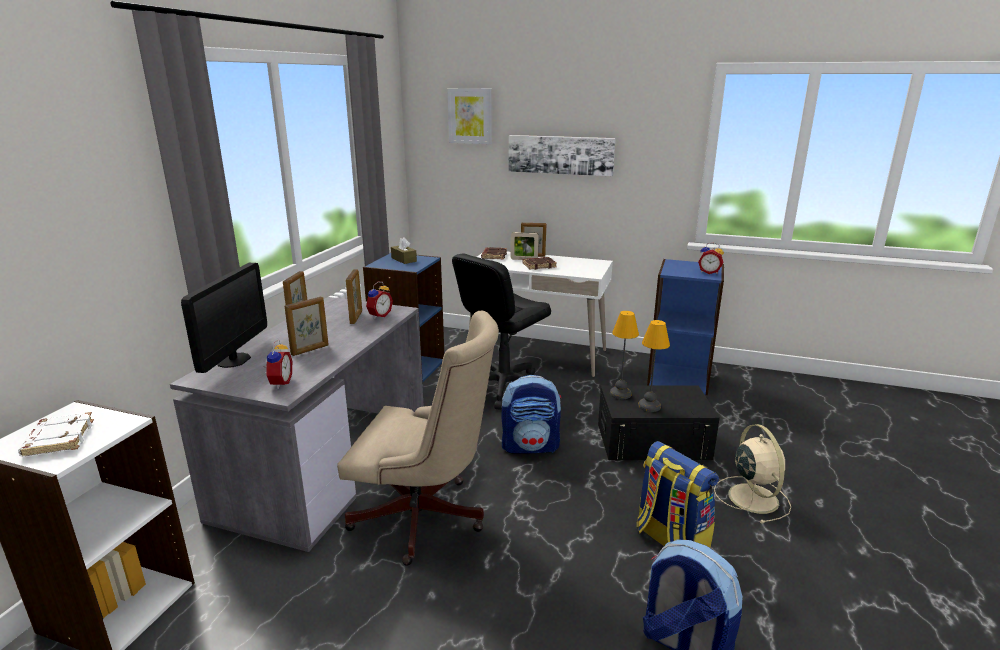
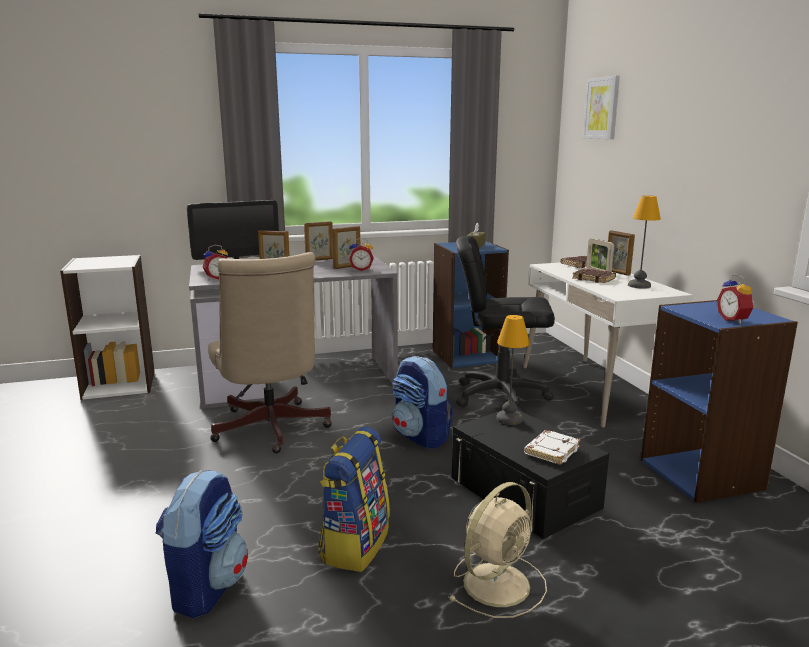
camera: 55 degrees right, 5 degrees down
(58, 439) = (96, 262): white book -> white book (551, 450)
(560, 155) = (666, 152): picture -> none
(650, 406) = (507, 438): table lamp -> table lamp (639, 286)

